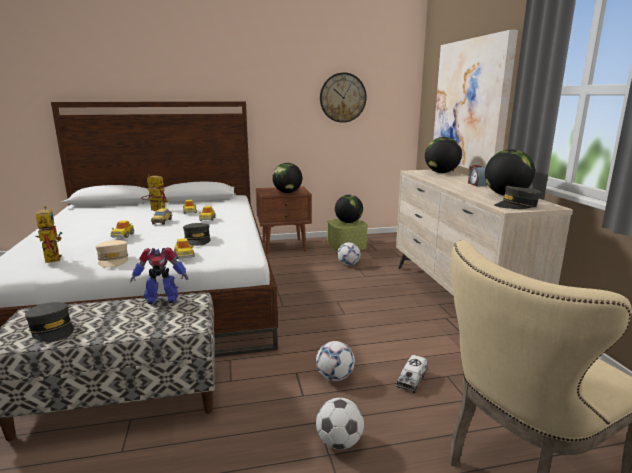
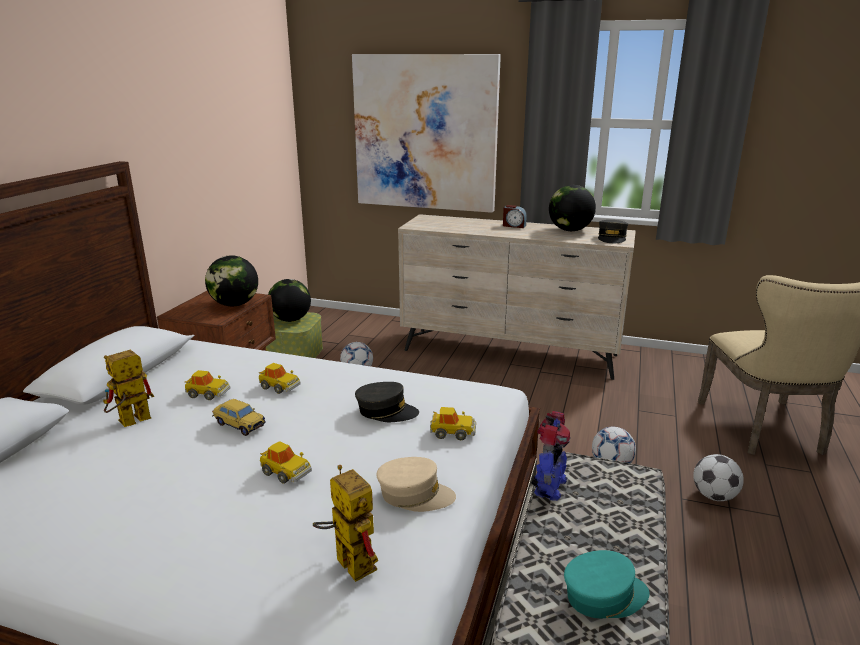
camera: 60 degrees left, 5 degrees up
(51, 258) = (347, 561): toy robot -> toy robot turned 45 degrees clockwise
(52, 329) = (604, 596): grey cap -> turquoise cap
(342, 97) = (229, 133): wall clock -> none
(412, 380) = (636, 428): toy truck -> none
(441, 172) = (438, 220): globe -> none

